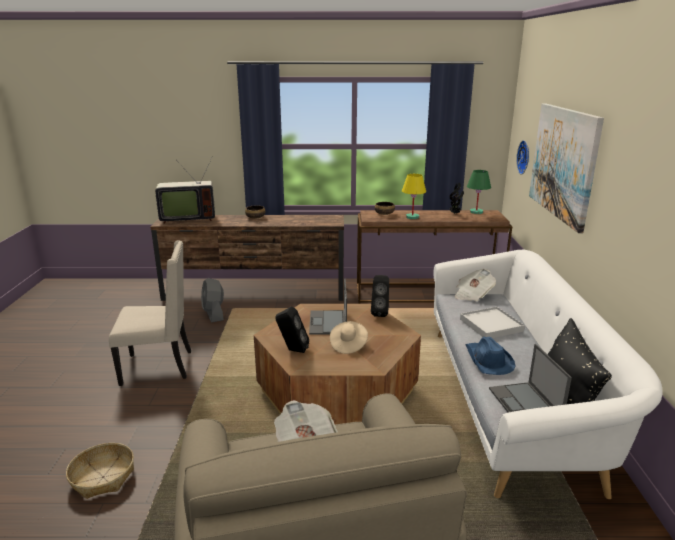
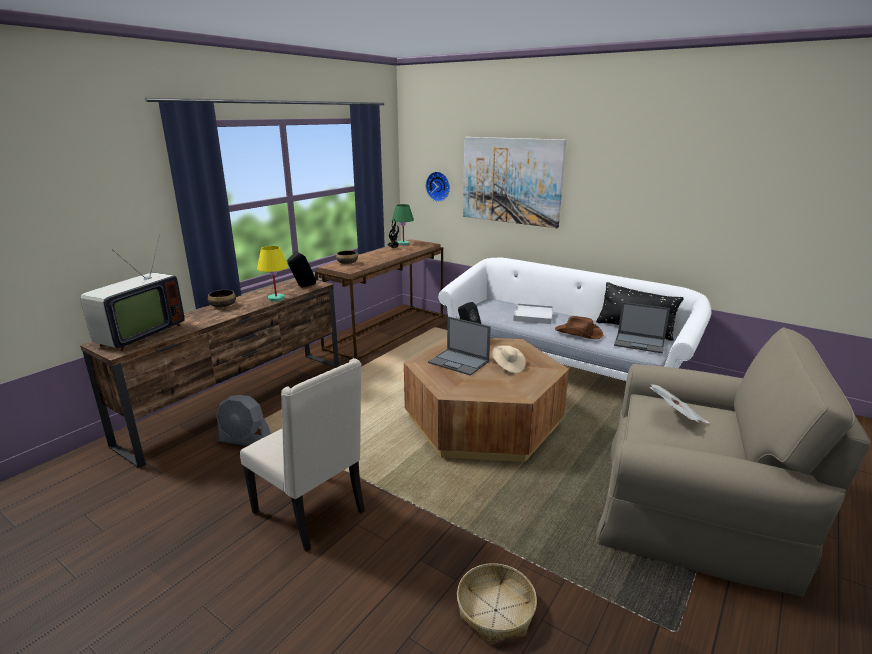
camera: 55 degrees left, 0 degrees up
(159, 367) = (312, 512): beige chair -> beige chair turned 105 degrees clockwise
(292, 350) = (491, 390): black speaker -> black speaker (302, 287)
(412, 217) = (375, 259): yellow table lamp -> yellow table lamp (276, 298)
(472, 295) = (480, 305): newspaper -> none
(488, 360) = (579, 333): blue hat -> brown hat

